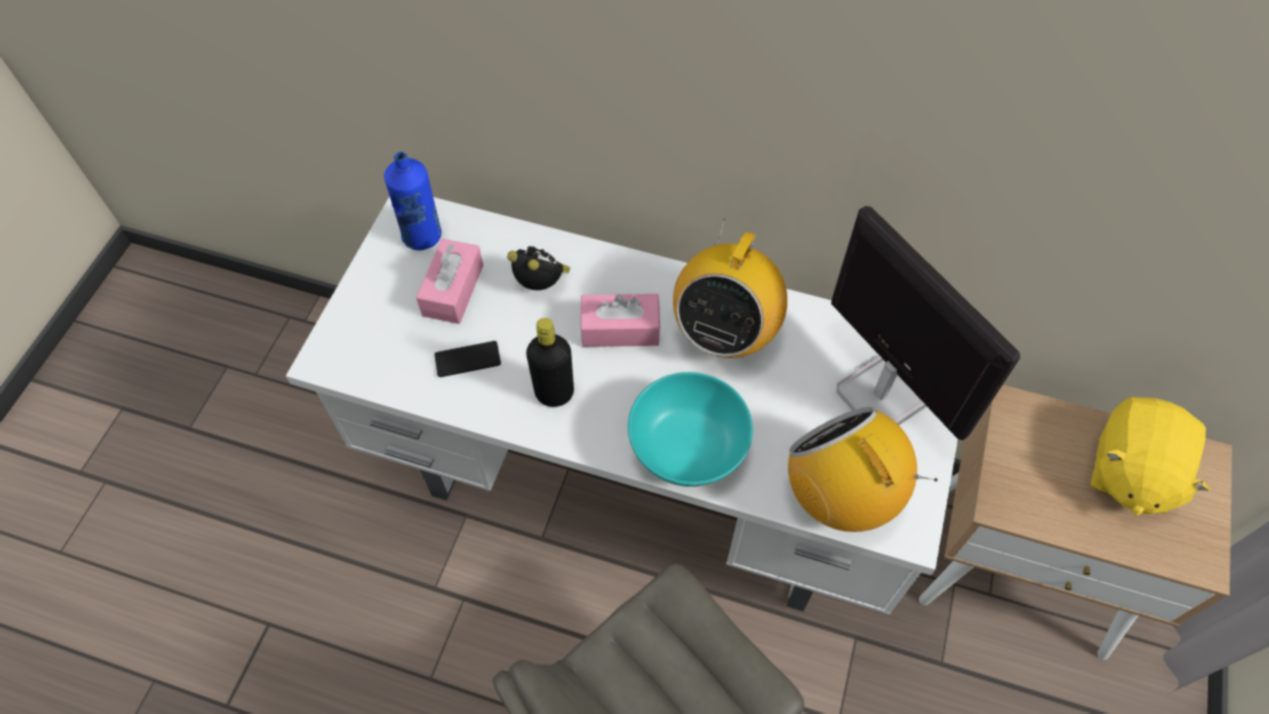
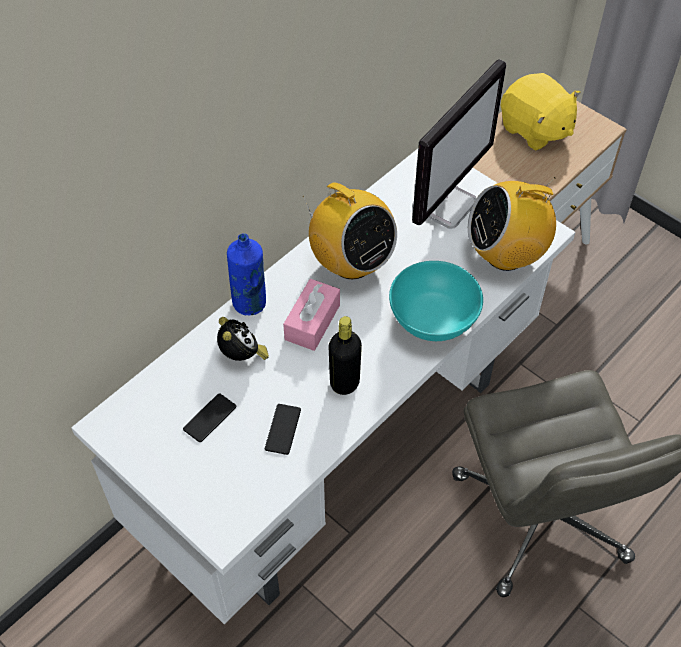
camera: 65 degrees left, 5 degrees down
(423, 236) = (140, 422): blue bottle -> blue bottle (250, 303)
(453, 290) = (210, 418): pink tissue box -> phone
(542, 285) = (242, 356): alarm clock -> alarm clock turned 105 degrees clockwise
(879, 395) = (445, 203): monitor -> monitor turned 135 degrees clockwise

